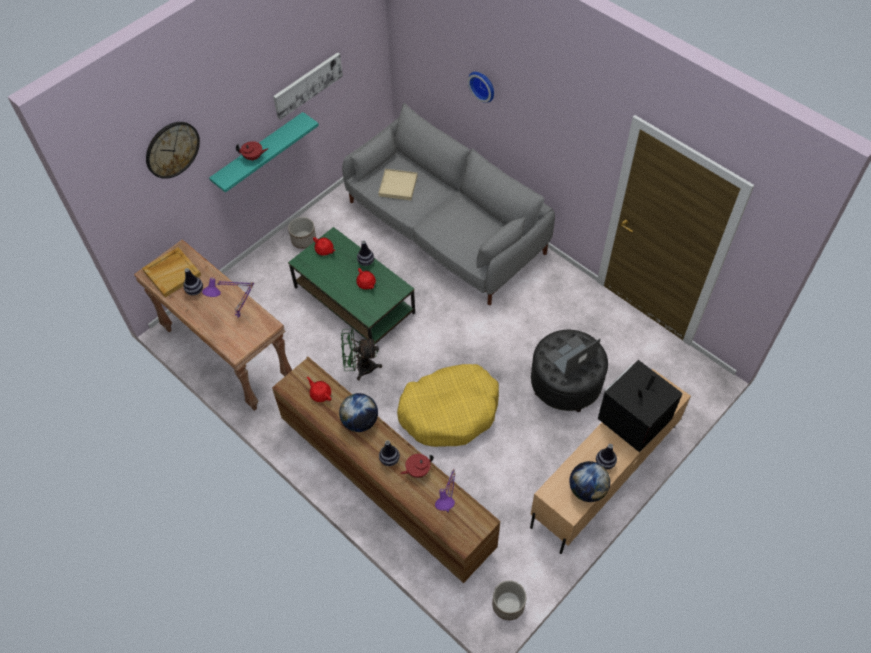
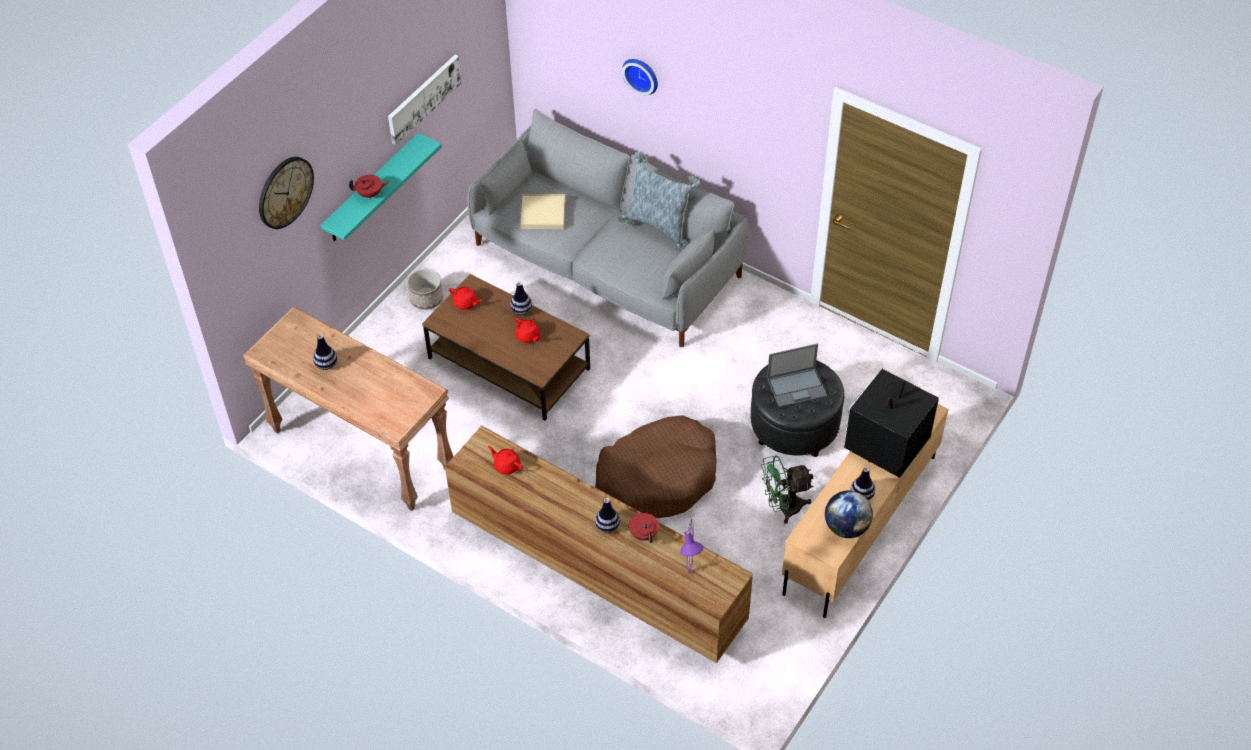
camera: 10 degrees left, 5 degrees down
(172, 273) = (292, 347): beige tray -> none
(239, 318) = (391, 389): purple table lamp -> none
(355, 300) = (510, 363): green coffee table -> brown coffee table
(360, 367) = (535, 442): green fan -> green fan (783, 507)
(360, 421) = (562, 489): globe -> none
(417, 470) = (643, 533): red teapot -> red teapot turned 105 degrees clockwise
(450, 411) = (658, 477): yellow dog bed -> brown dog bed
(485, 210) = (659, 230): none -> pillow
(508, 605) = (773, 683): planter -> none
(570, 356) = (797, 387): laptop -> laptop turned 150 degrees counterclockwise

